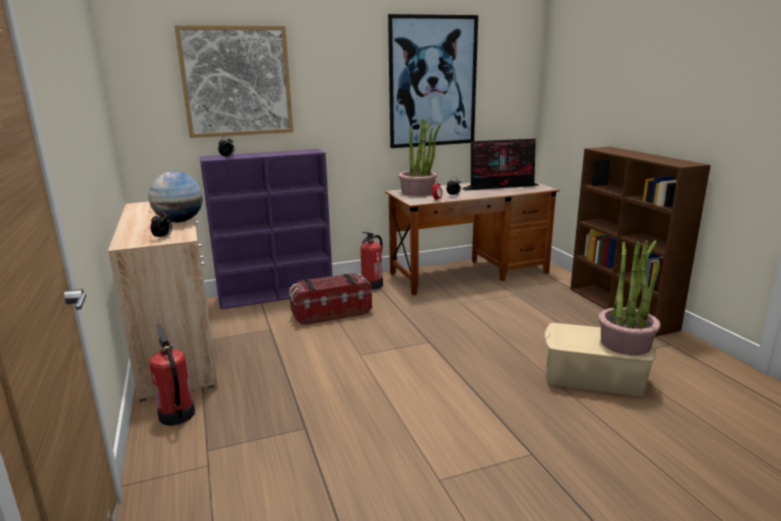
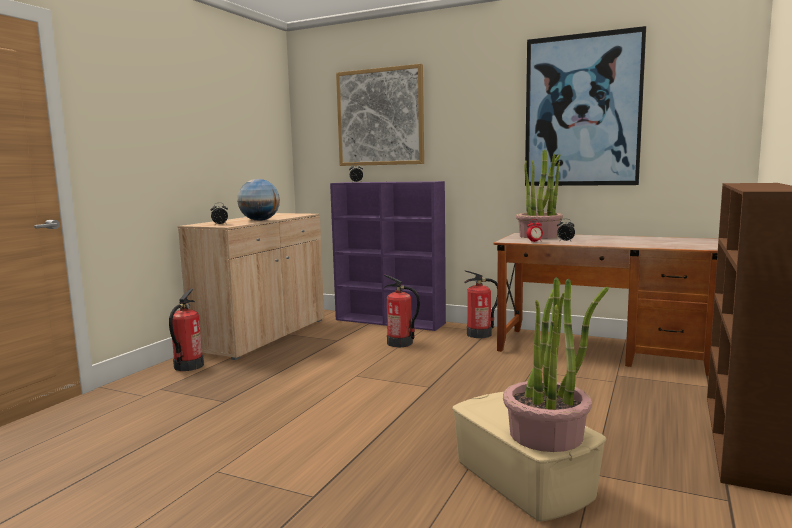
camera: 45 degrees right, 10 degrees down
(331, 313) = (400, 343): storage box -> fire extinguisher
(502, 187) = (654, 241): monitor -> none

